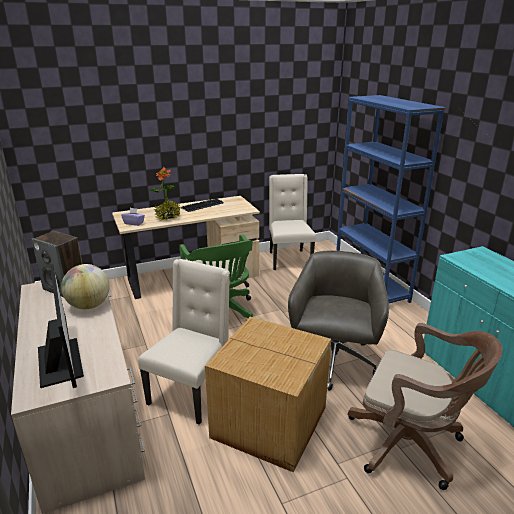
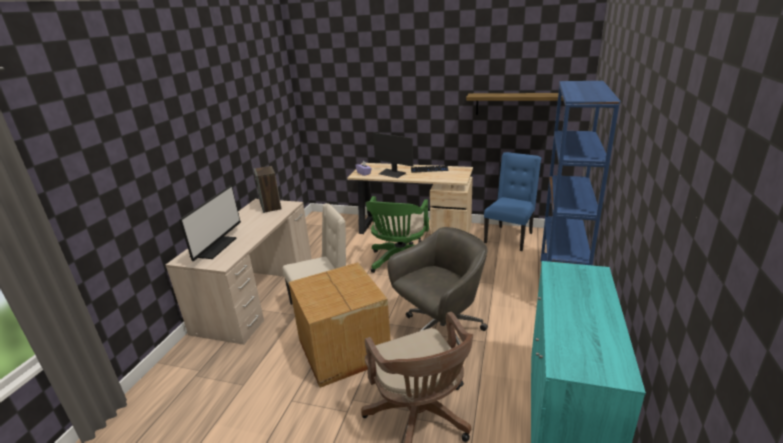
camera: 40 degrees right, 0 degrees up
(89, 305) = (267, 221): globe -> none
(168, 217) = (392, 173): potted plant -> monitor
(277, 125) = (517, 104): none -> shelf
(289, 259) = (509, 237): beige chair -> blue chair

